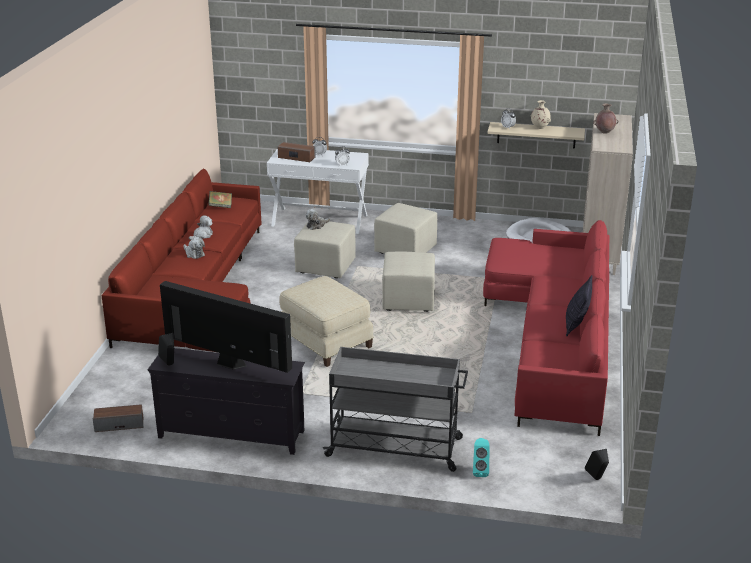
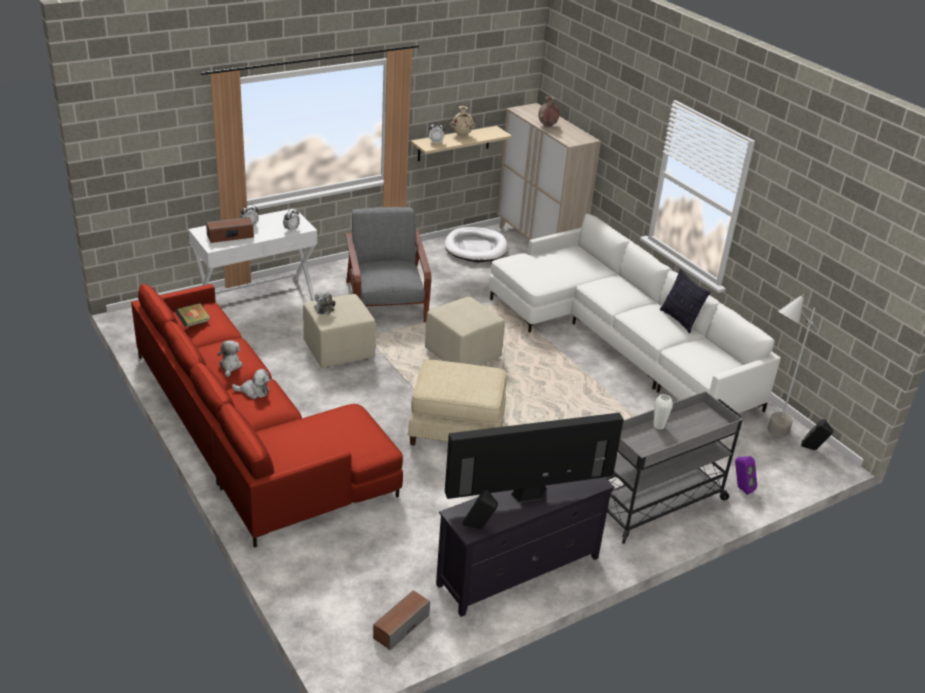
camera: 45 degrees left, 5 degrees up
(391, 367) = (658, 426): none -> white vase
(406, 250) = (386, 303): beige ottoman -> grey armchair
(480, 471) = (740, 488): turquoise speaker -> purple speaker
(553, 338) = (619, 340): red sofa -> white sofa
(568, 451) = (767, 436): none -> grey floor lamp

